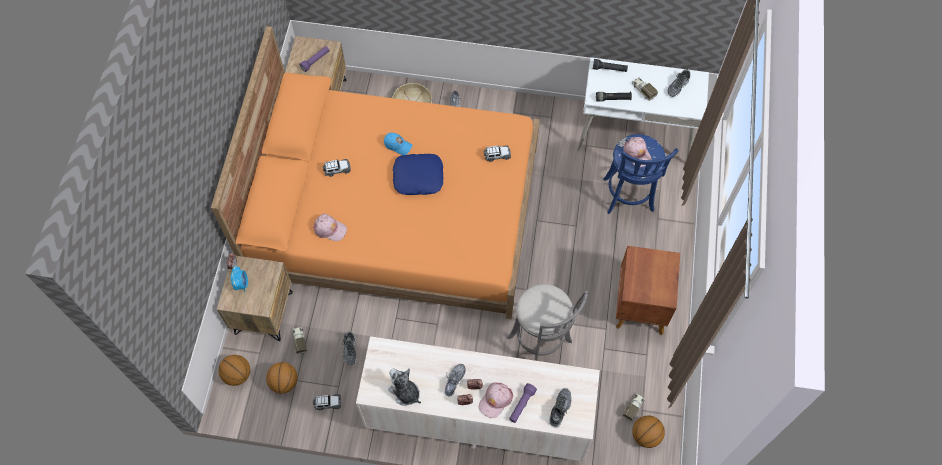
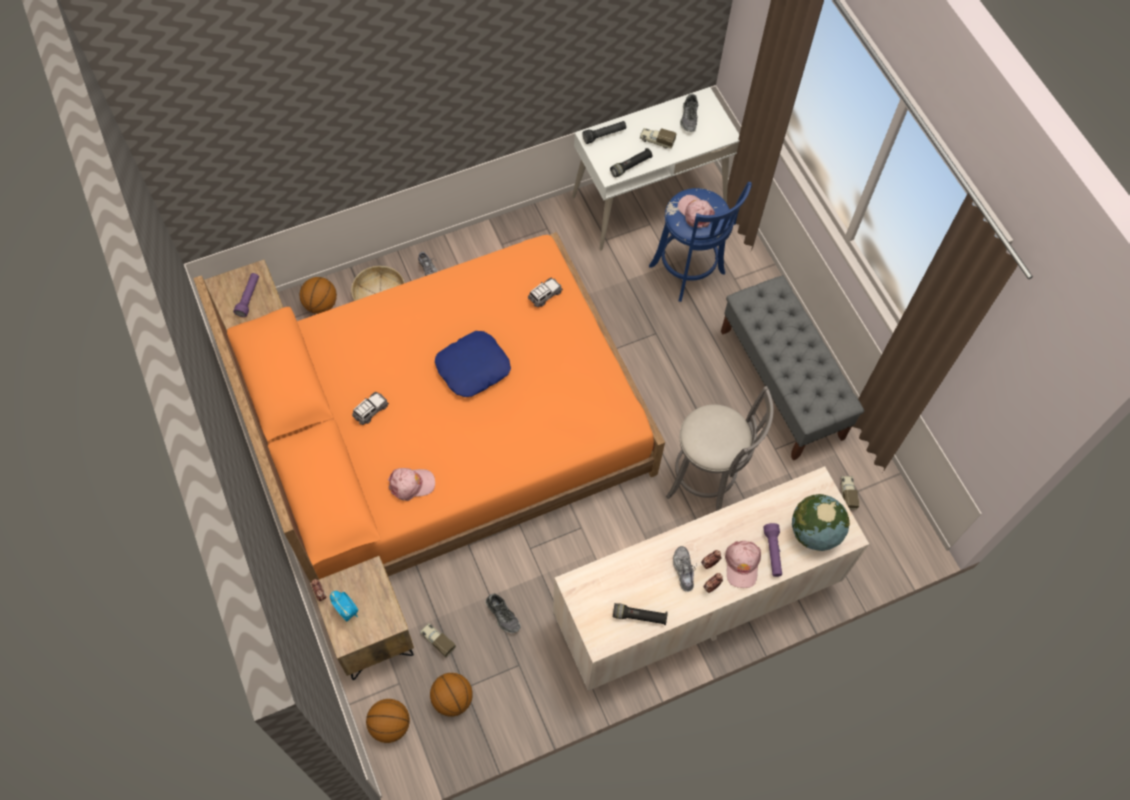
camera: 35 degrees left, 0 degrees up
(328, 403) = (520, 691): toy car -> none
(398, 145) = (423, 344): blue cap -> none
(405, 392) = (639, 616): plush toy -> black flashlight
(559, 408) = (814, 532): shoe -> globe
(637, 153) = (695, 213): pink cap -> pink cap turned 150 degrees counterclockwise
(640, 308) = (781, 384): brown nightstand -> grey bench
(645, 435) = (879, 515): basketball -> basketball (320, 304)

